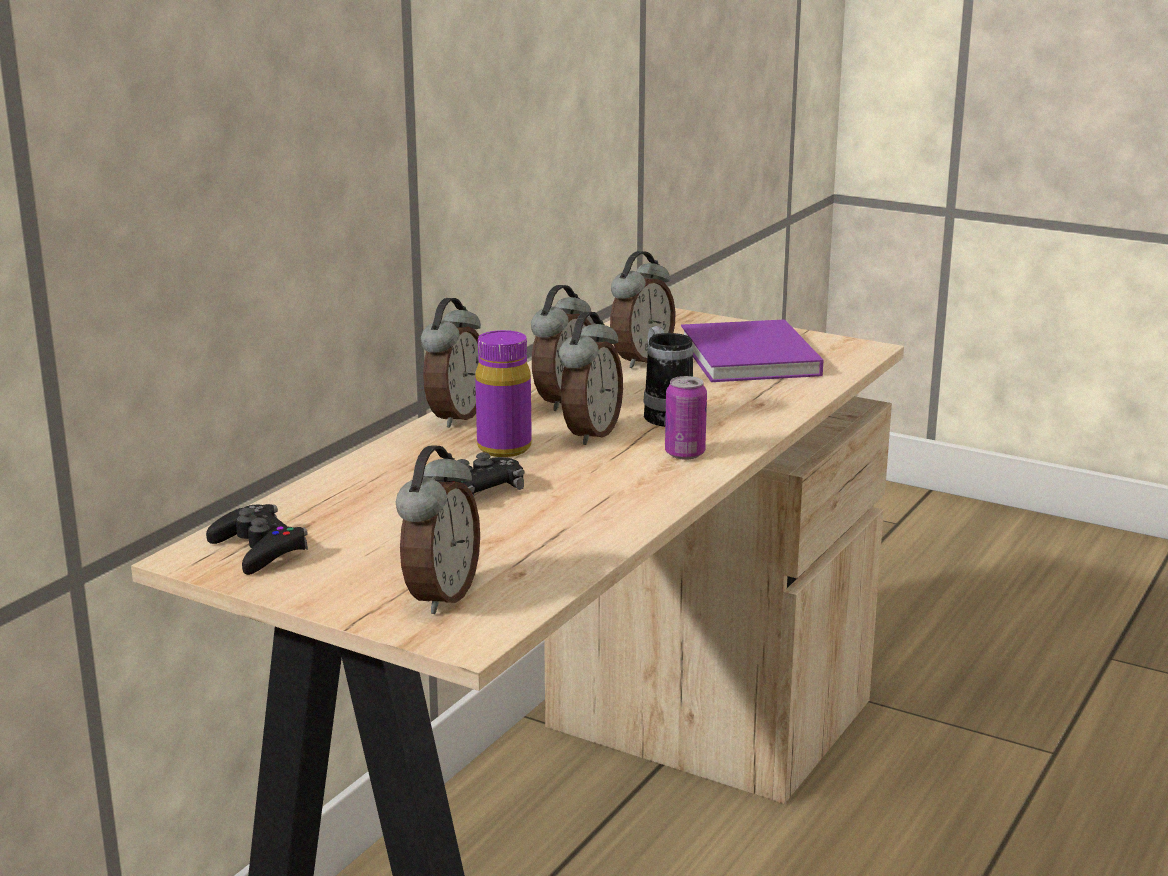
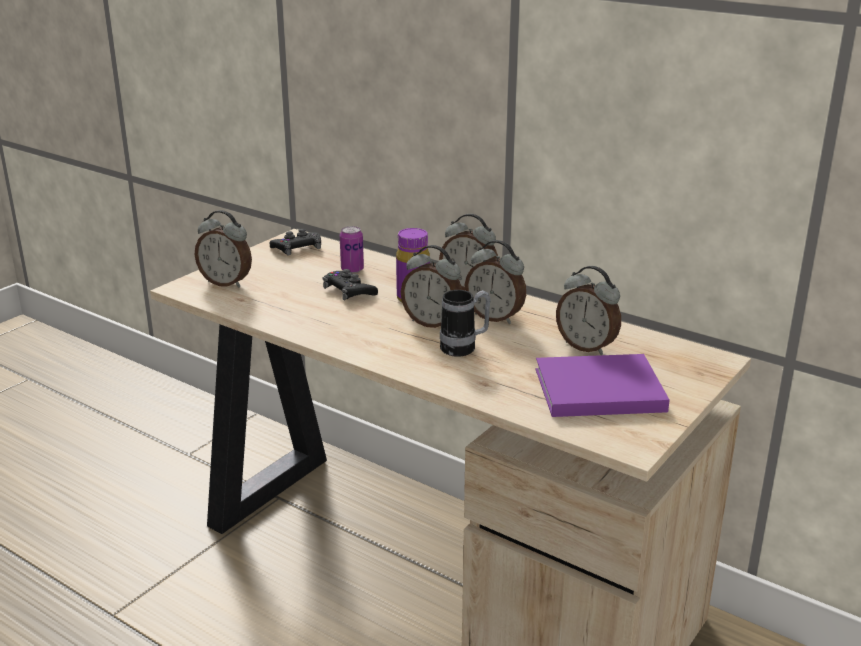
camera: 95 degrees right, 5 degrees up
(684, 453) = (391, 349): can -> can (352, 270)

